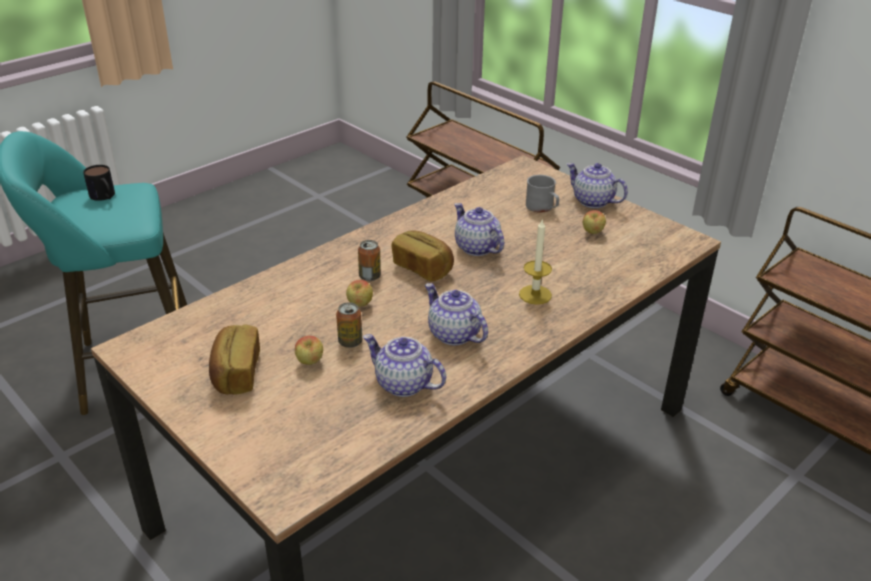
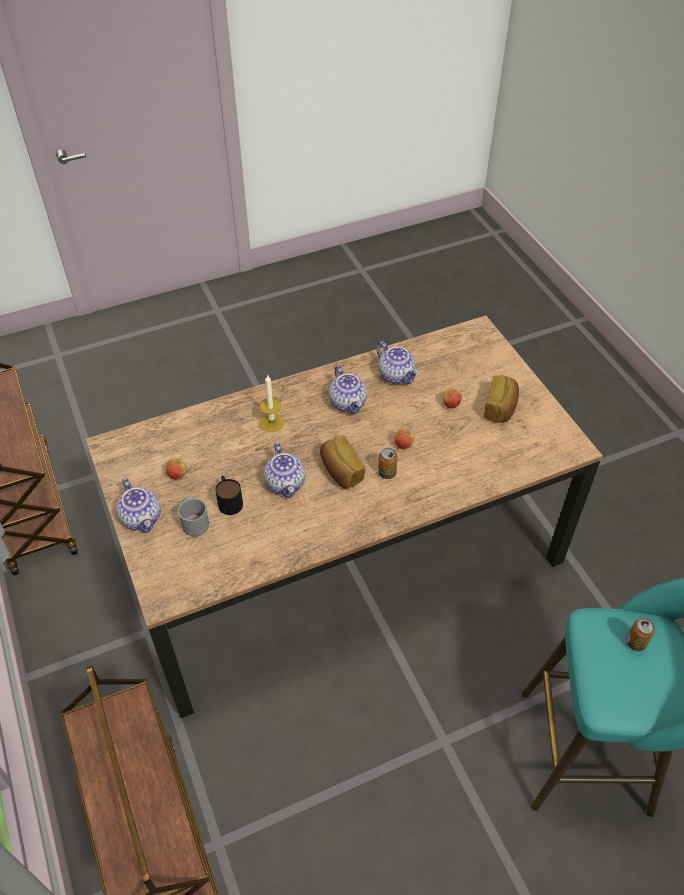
camera: 160 degrees left, 15 degrees up
(104, 197) = (636, 683): mug -> mug (229, 500)
(350, 342) = (420, 414): can -> can (635, 643)

